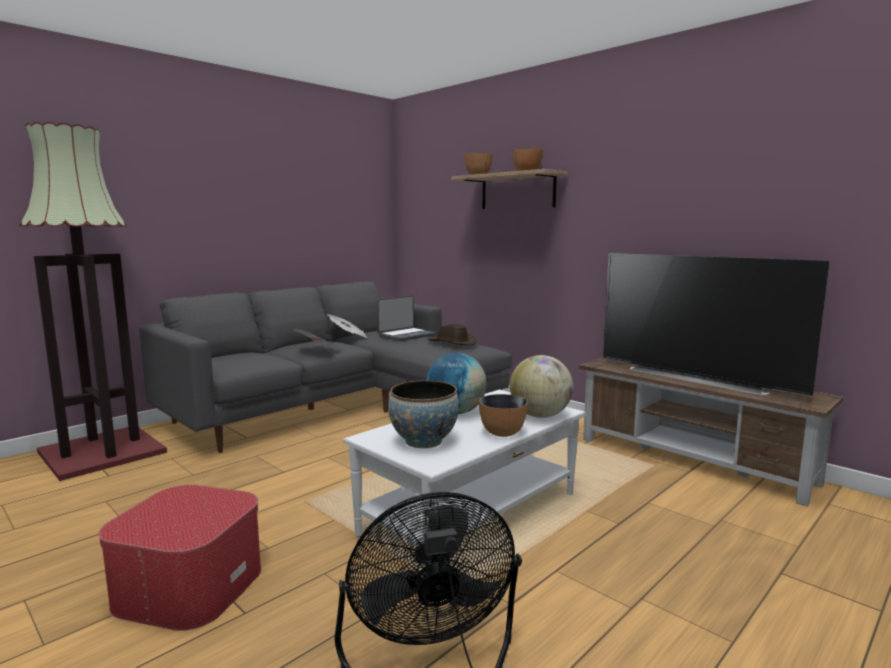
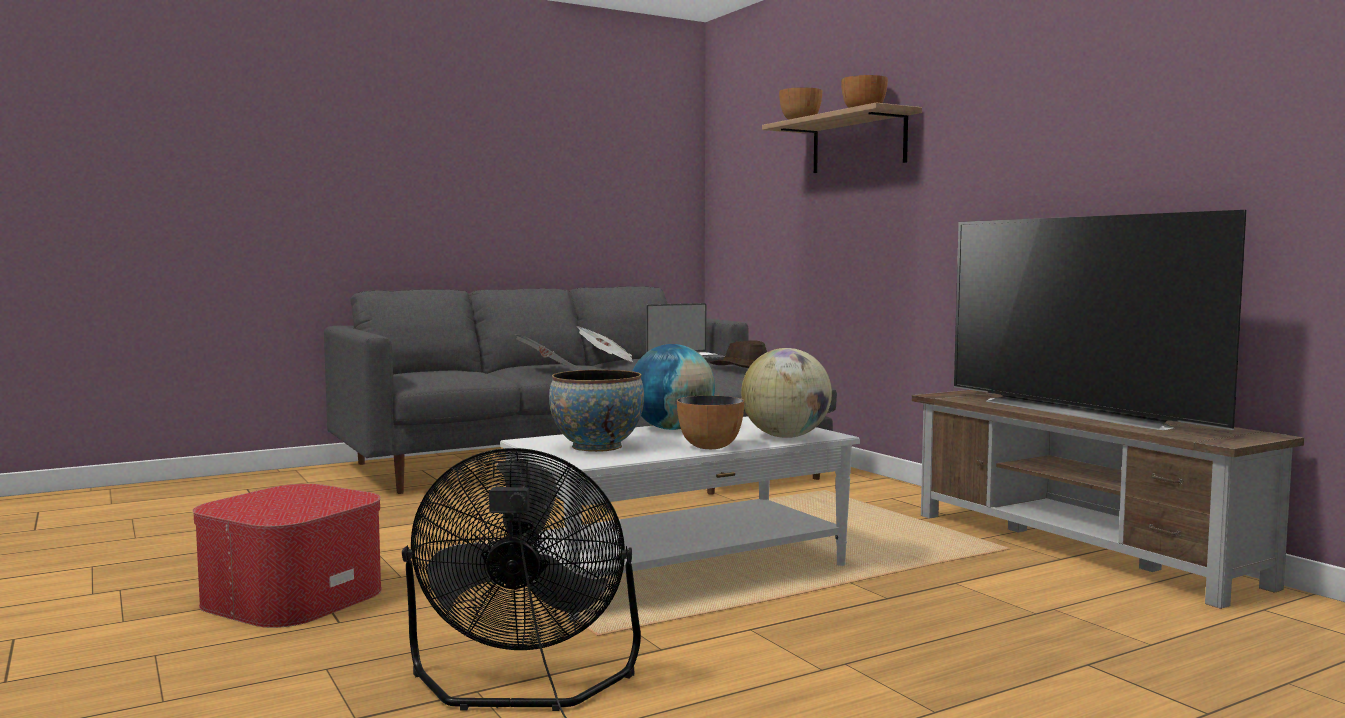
camera: 15 degrees right, 5 degrees down
(103, 451) = (263, 483): floor lamp -> none

